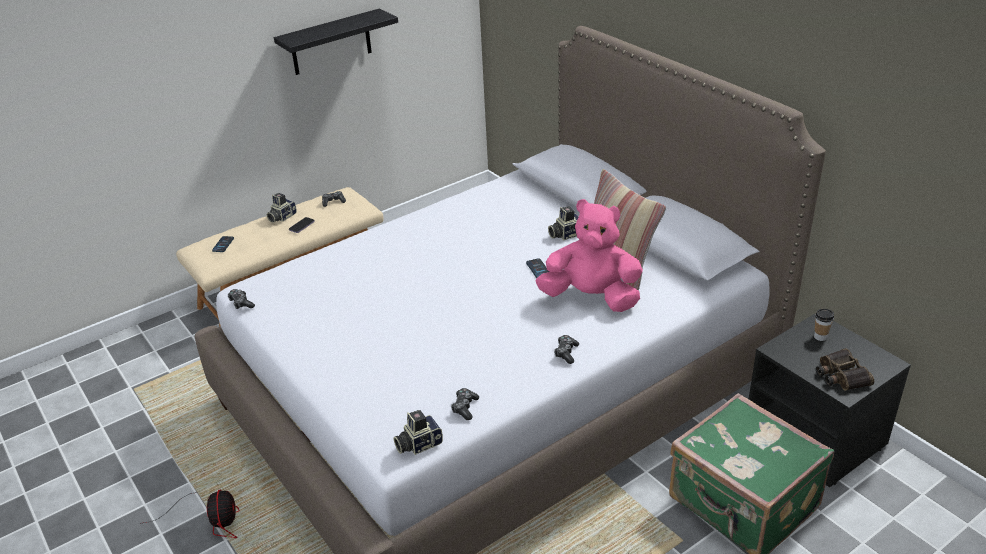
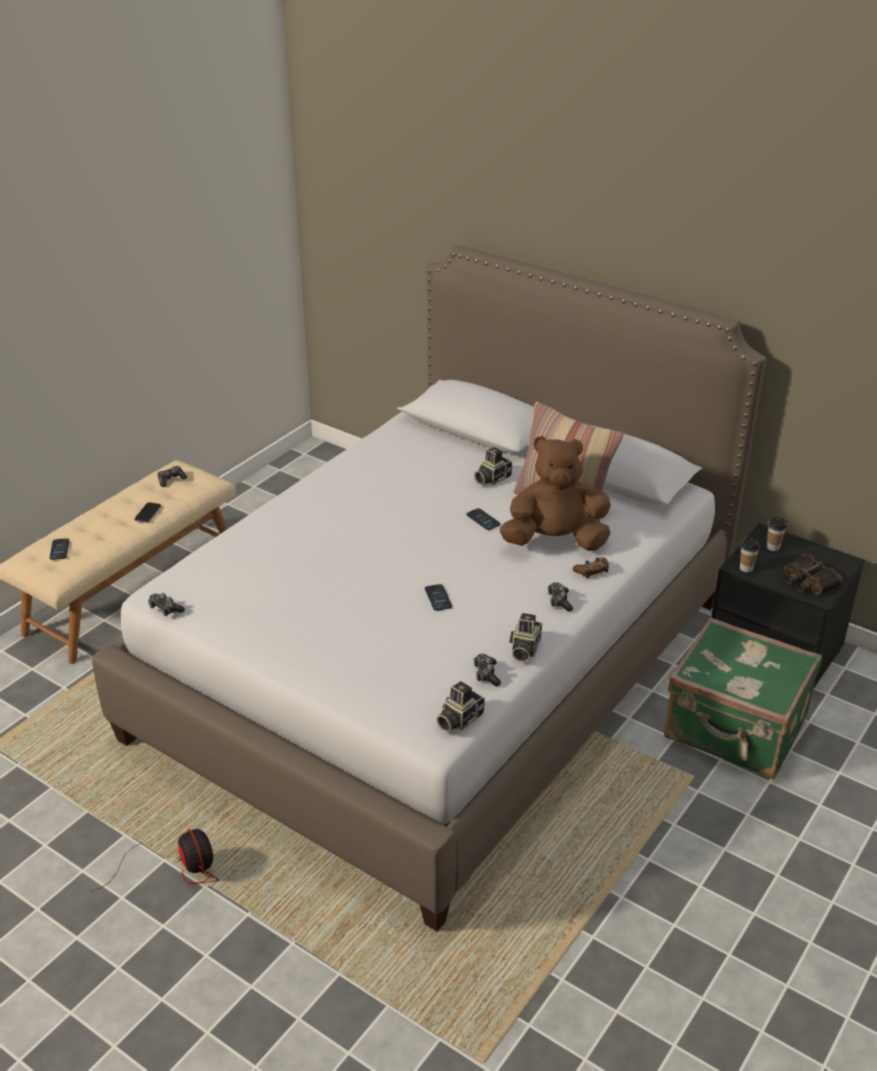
camera: 20 degrees left, 0 degrees up
(281, 217) = (115, 506): camera -> camera (524, 649)
(331, 43) = (152, 288): black shelf -> none
(461, 331) = (438, 598): none -> phone
(591, 298) = (555, 541): pink plush toy -> brown plush toy
(610, 330) = (591, 571): none -> brown game controller
(783, 353) = (746, 568): none -> cup

